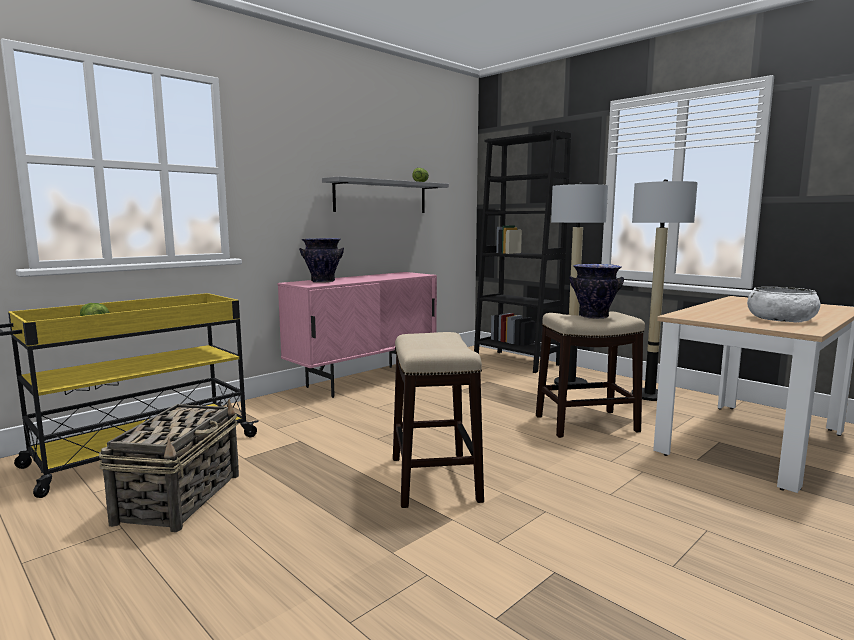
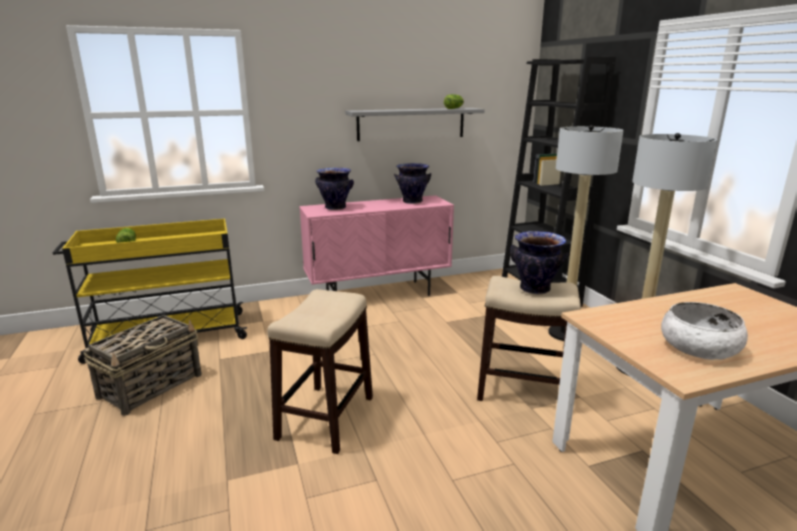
camera: 25 degrees right, 10 degrees up
(393, 275) = (412, 201): none -> vase

